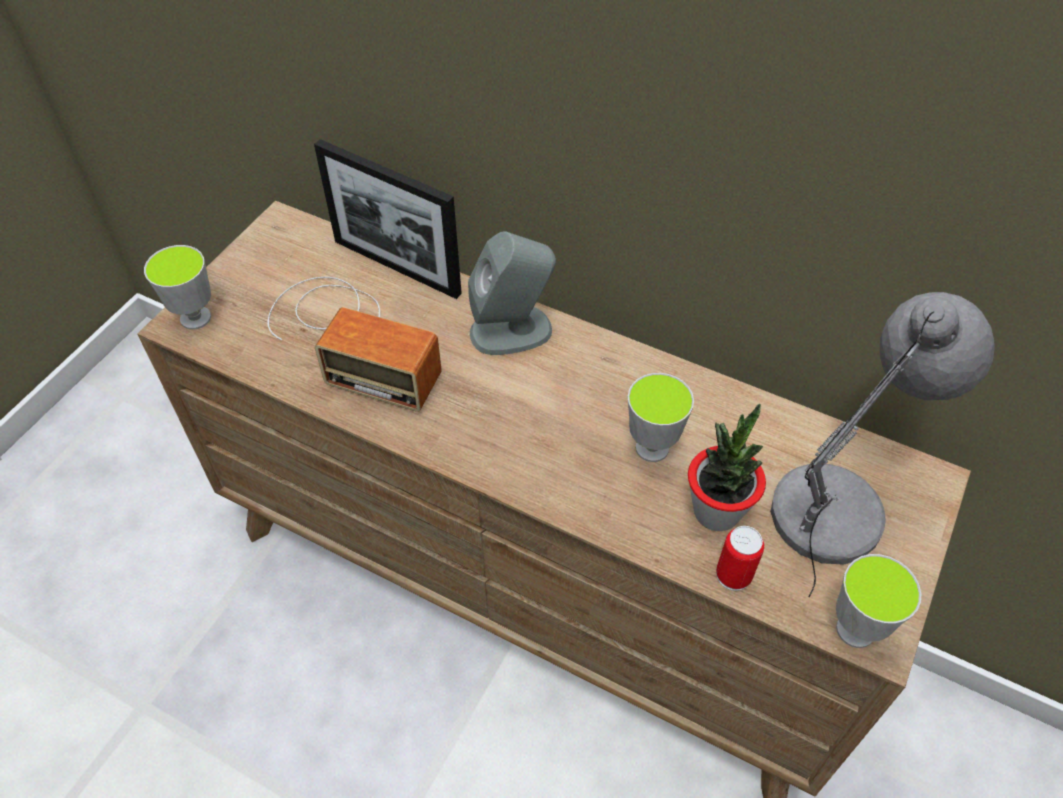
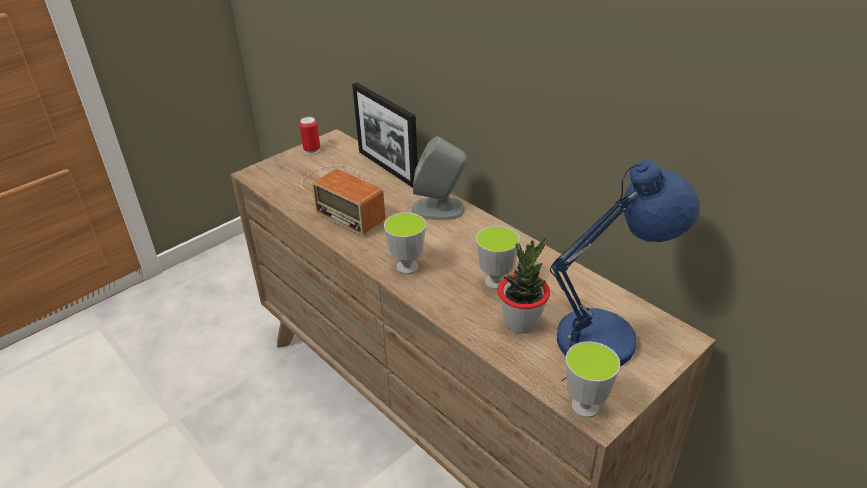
camera: 20 degrees right, 15 degrees down
(195, 318) = (264, 172): cup -> cup (407, 267)
(733, 575) = (515, 357): can -> can (312, 150)
(837, 508) = (605, 339): grey table lamp -> blue table lamp

